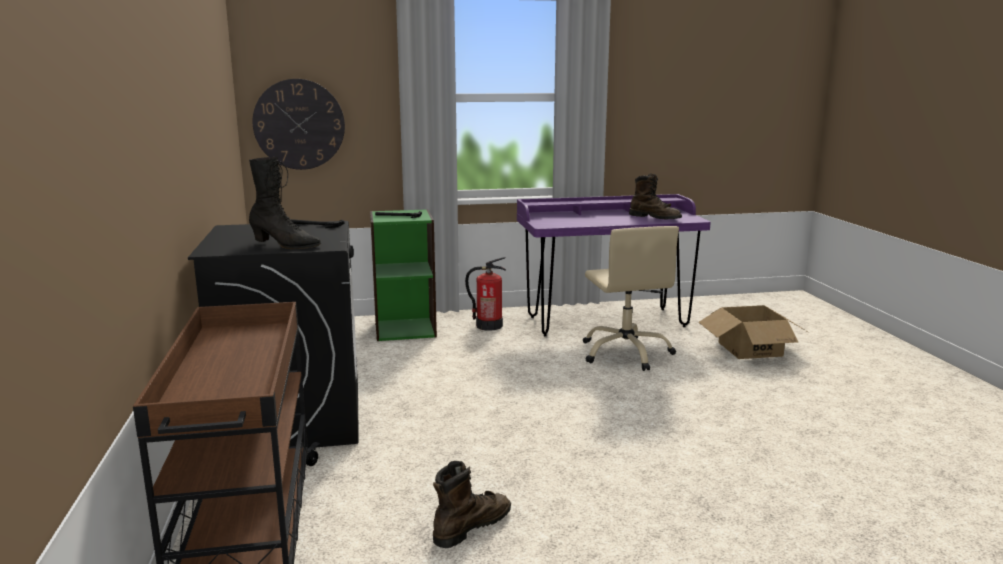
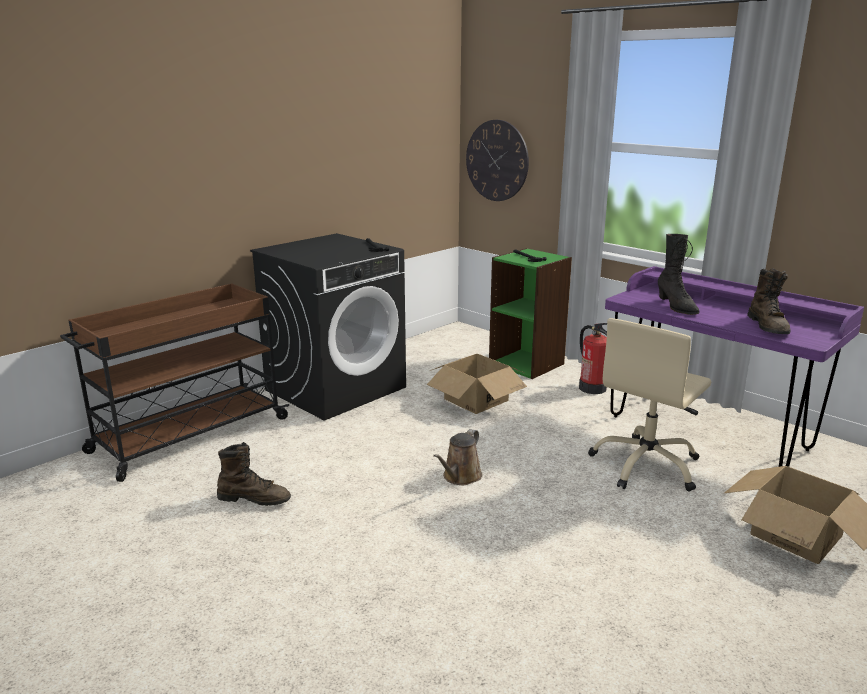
camera: 55 degrees right, 5 degrees up
(285, 245) = (306, 256): black boot -> black boot (676, 307)
(435, 367) = (476, 399): none -> cardboard box
(560, 416) = (460, 477): none -> brown watering can

